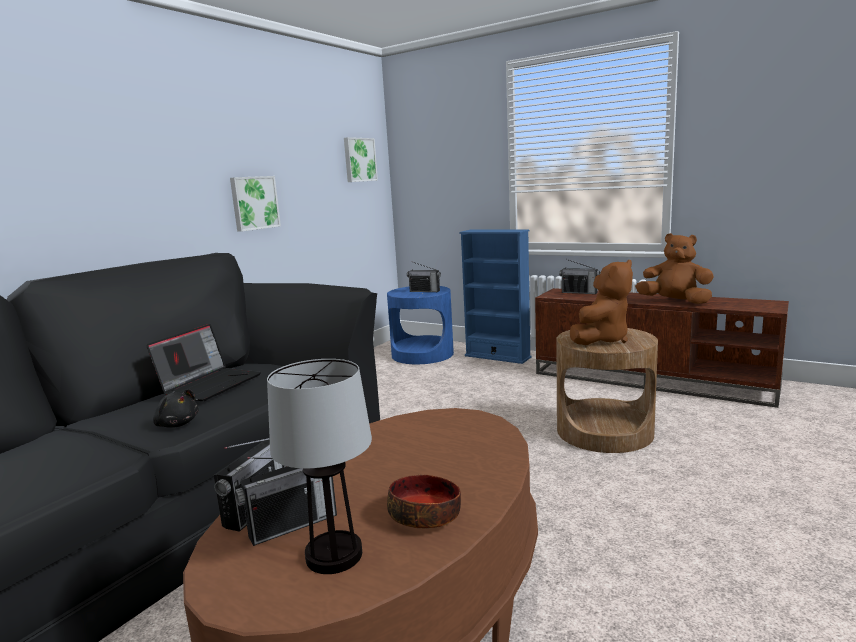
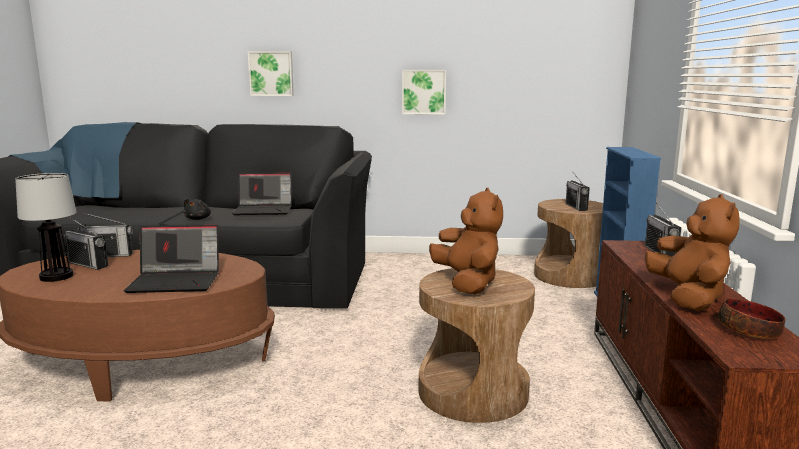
camera: 60 degrees right, 0 degrees up
(359, 160) = (573, 56): picture -> picture (271, 73)
(422, 354) = (569, 276): blue side table -> brown side table
(425, 515) = (95, 285): bowl -> bowl (749, 331)
(463, 456) = (176, 281): none -> laptop
(601, 339) = (467, 283): brown plush toy -> brown plush toy turned 120 degrees counterclockwise

